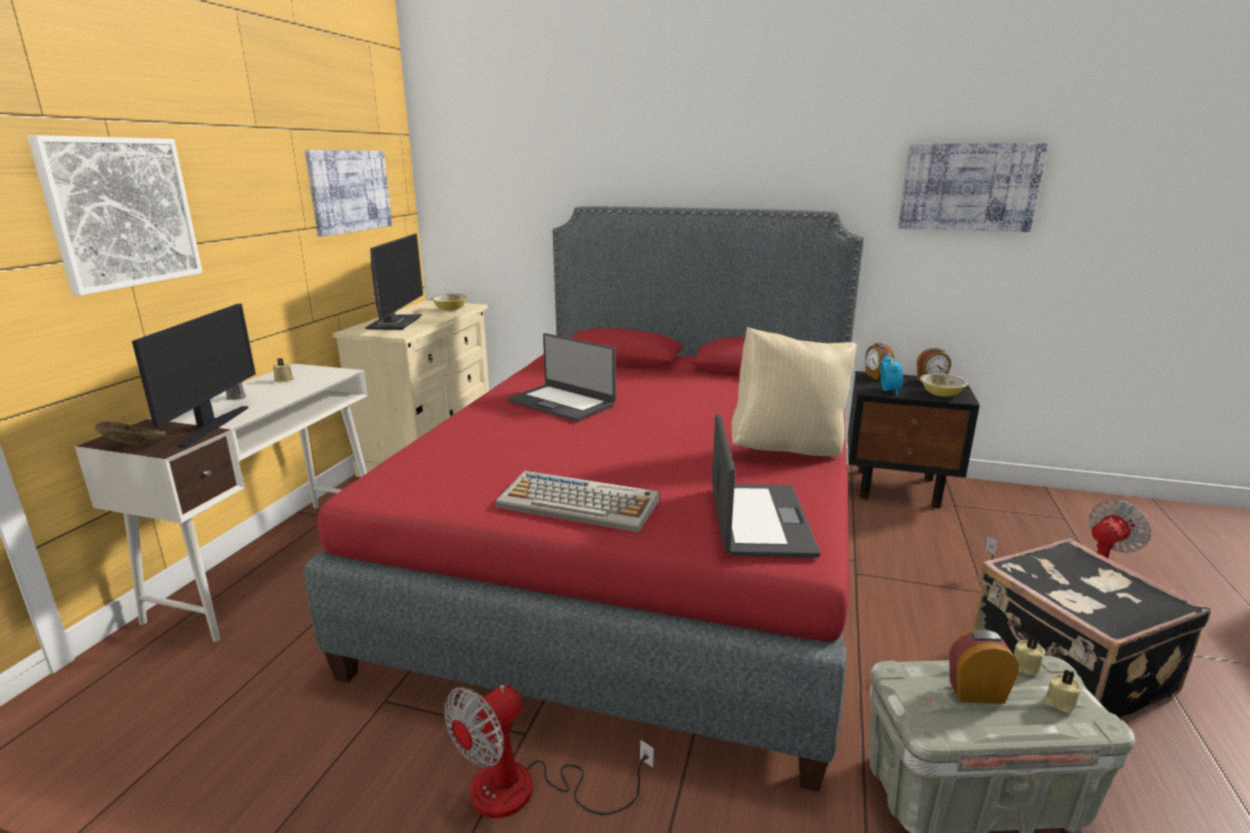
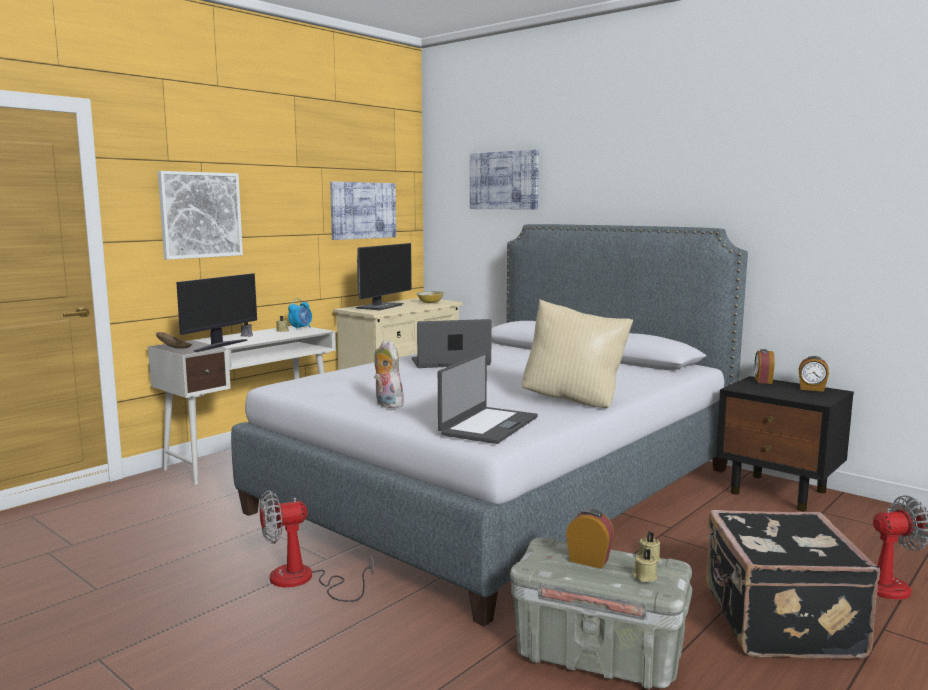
camera: 25 degrees right, 10 degrees down
(562, 403) = (450, 362): laptop -> laptop turned 105 degrees clockwise
(580, 503) = (386, 404): keyboard -> plush toy
(644, 546) = (503, 489): red bed -> grey bed
(889, 391) = (755, 390): alarm clock -> alarm clock (301, 328)
(941, 394) = (804, 397): bowl -> none
(969, 187) = (845, 207): picture -> picture (504, 180)

